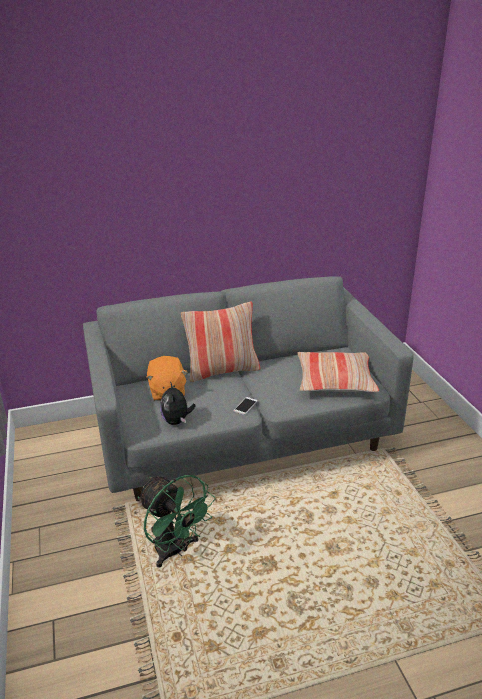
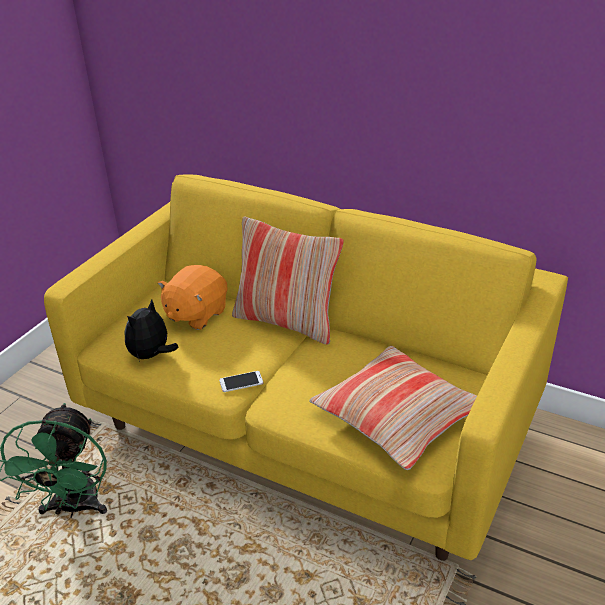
camera: 45 degrees right, 5 degrees up
(242, 435) = (308, 424): grey sofa -> yellow sofa

